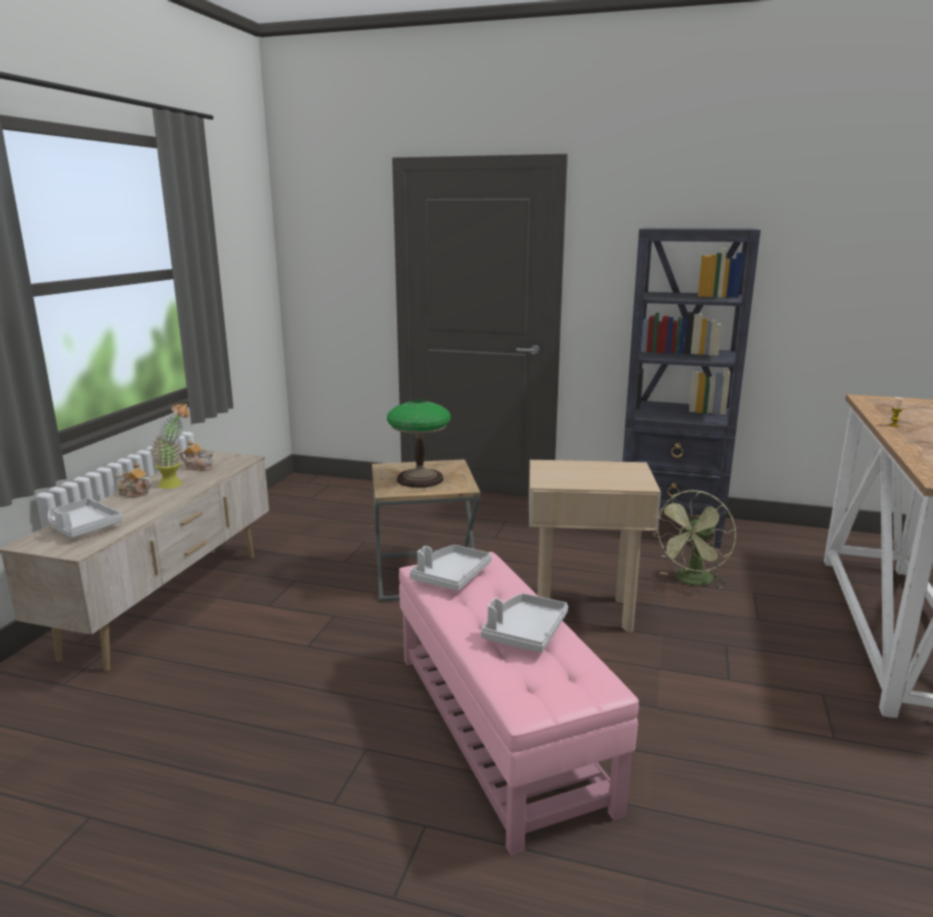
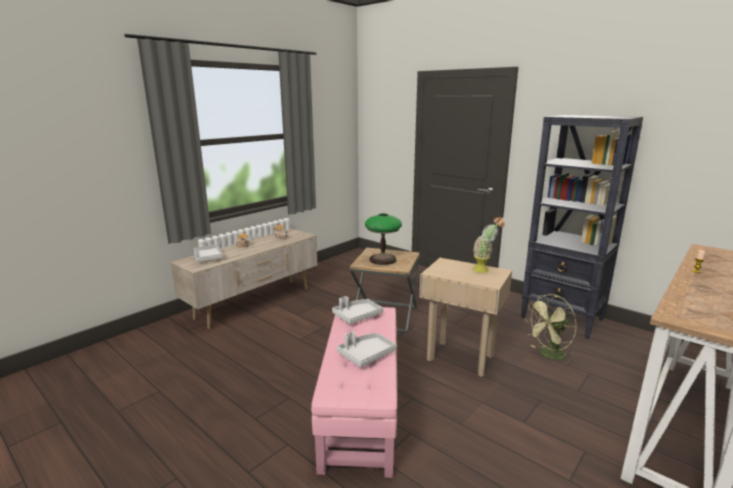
camera: 25 degrees right, 0 degrees up
(177, 484) = (264, 244): potted plant -> potted plant (485, 270)

